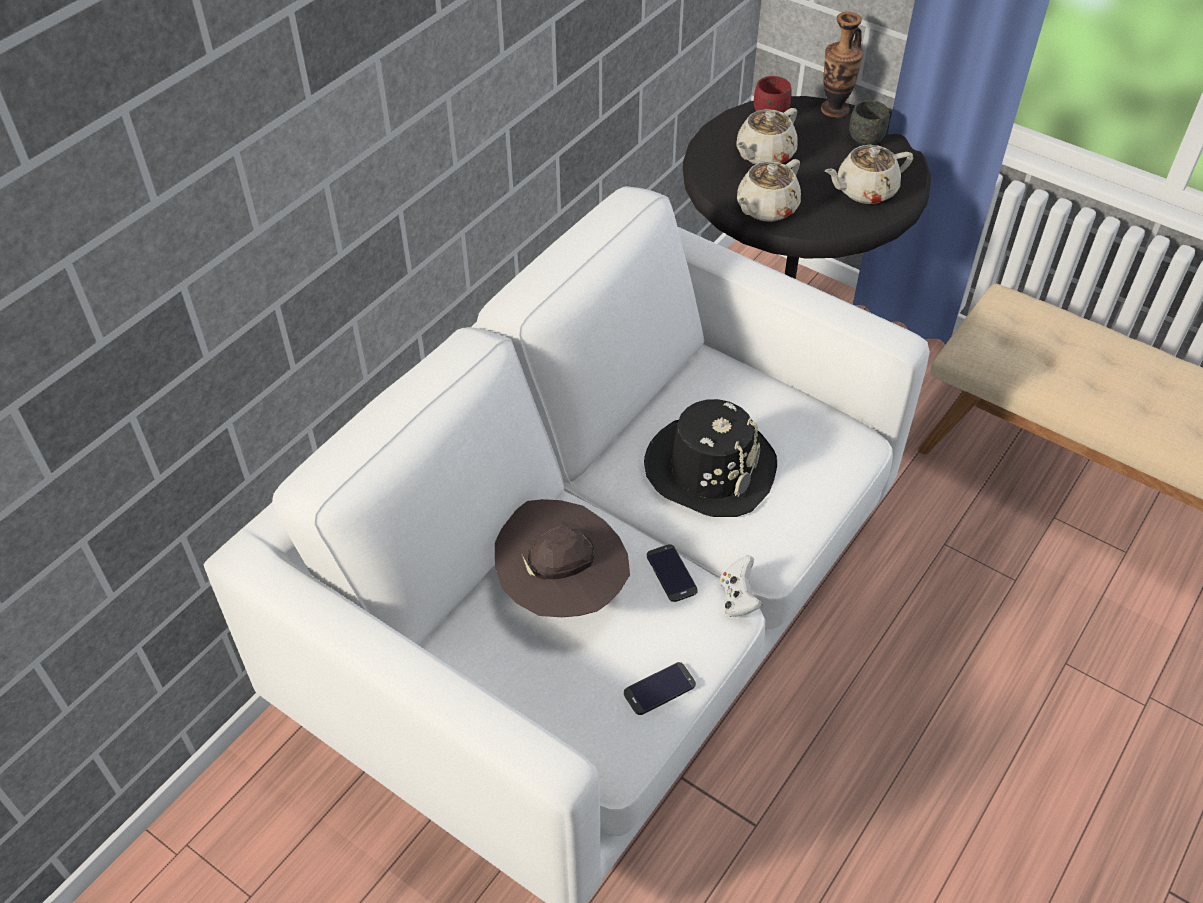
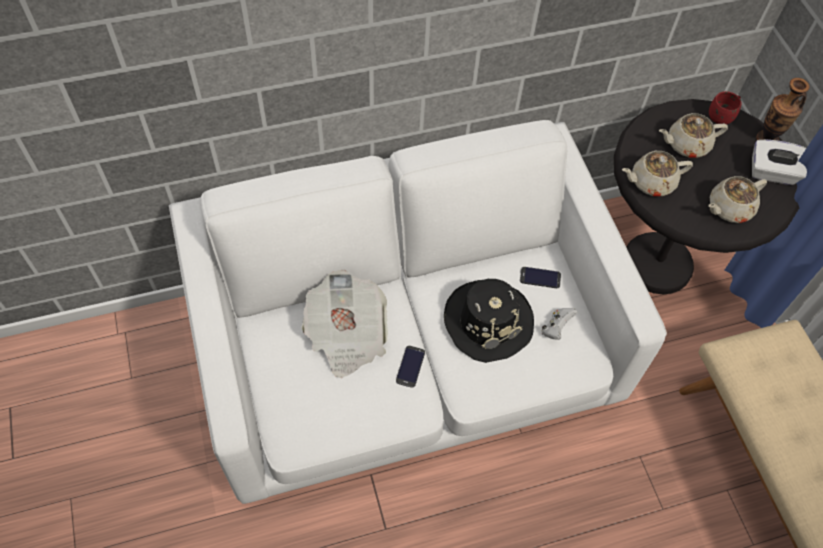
camera: 35 degrees right, 10 degrees up
(563, 590) = (346, 336): brown hat -> newspaper
(659, 689) = (346, 424): phone -> phone (540, 277)
(738, 598) = (433, 406): white game controller -> white game controller (556, 328)
(864, 191) = (729, 208): beige teapot -> beige teapot turned 45 degrees counterclockwise
(870, 137) = (771, 173): grey mug -> white tissue box

